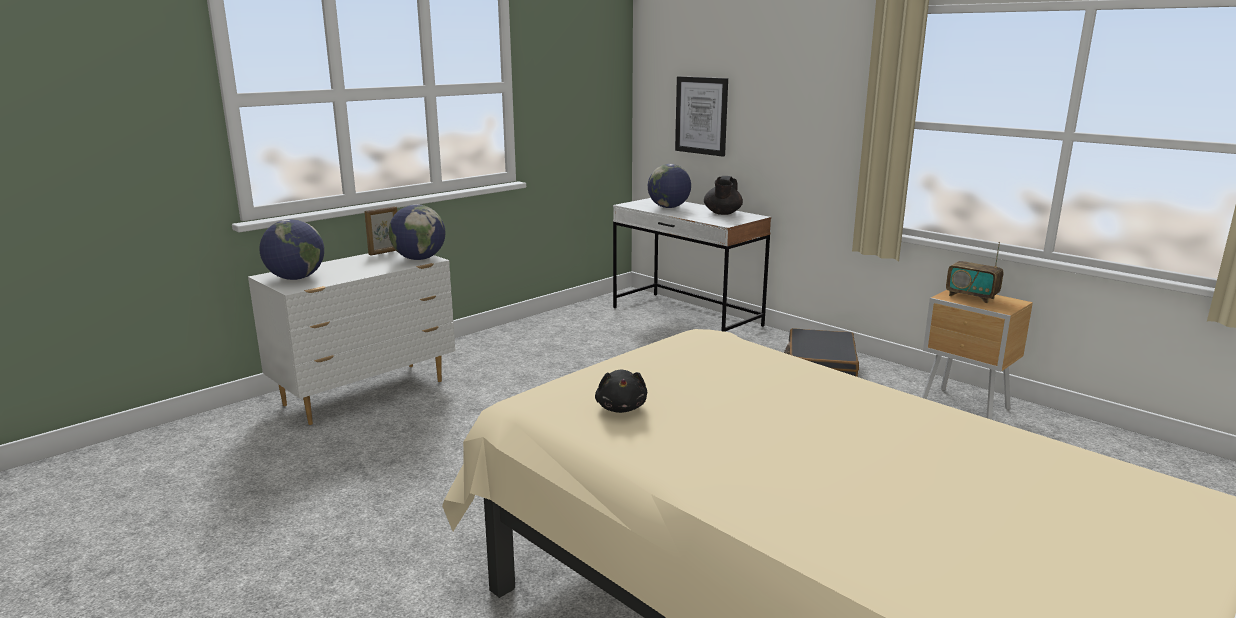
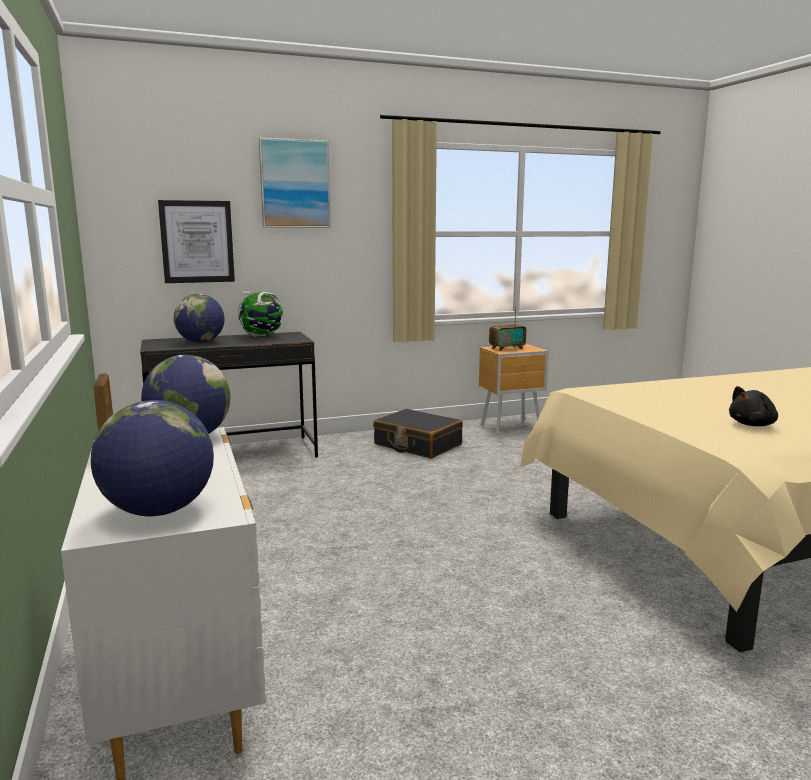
camera: 65 degrees left, 5 degrees down
(621, 408) = (753, 425): black plush toy -> black plush toy turned 135 degrees clockwise
(686, 317) = (234, 455): white desk -> black desk
(722, 213) = (262, 336): black teapot -> globe
(783, 61) = (295, 184): none -> picture

